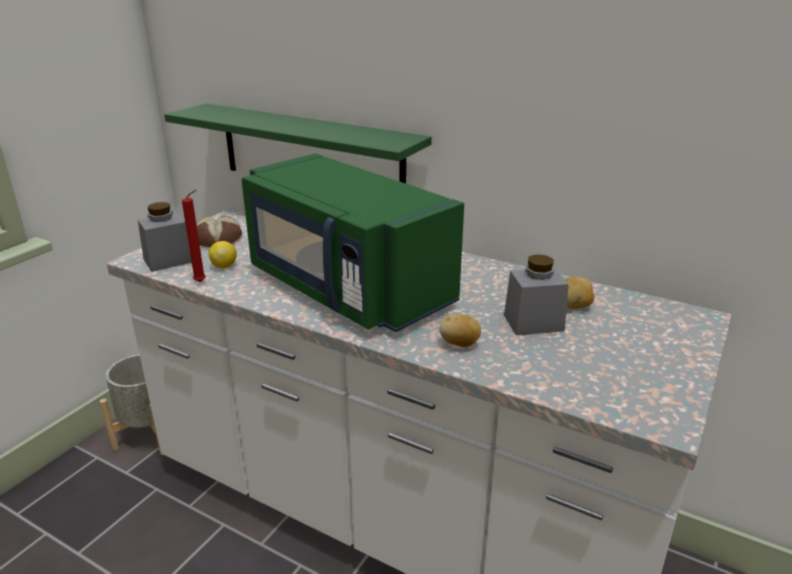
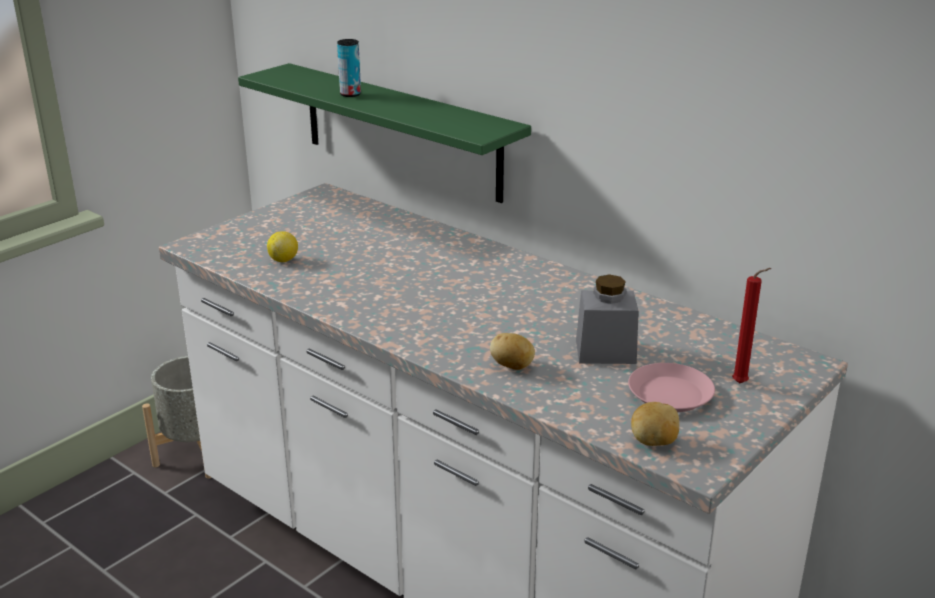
camera: 10 degrees right, 0 degrees up
(168, 260) = (224, 249): grey jar -> none
(202, 282) = (255, 276): red candle -> red candle (742, 384)
(219, 238) = (285, 226): bread -> none
(267, 121) = (350, 94): none -> can
(346, 288) = (410, 295): green microwave -> none
(574, 306) = (663, 338): potato -> potato (654, 442)
(606, 356) = (669, 394): none -> pink plate

